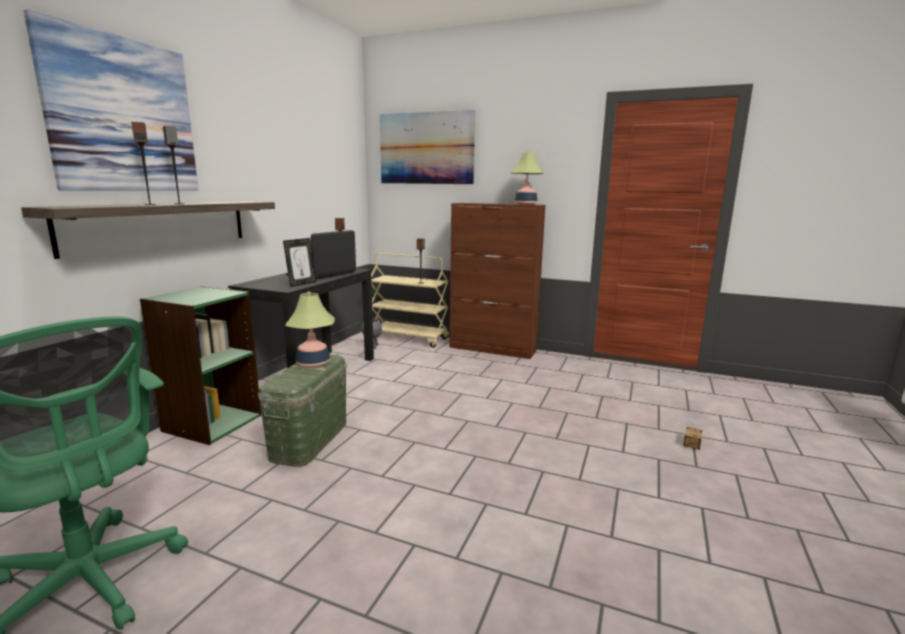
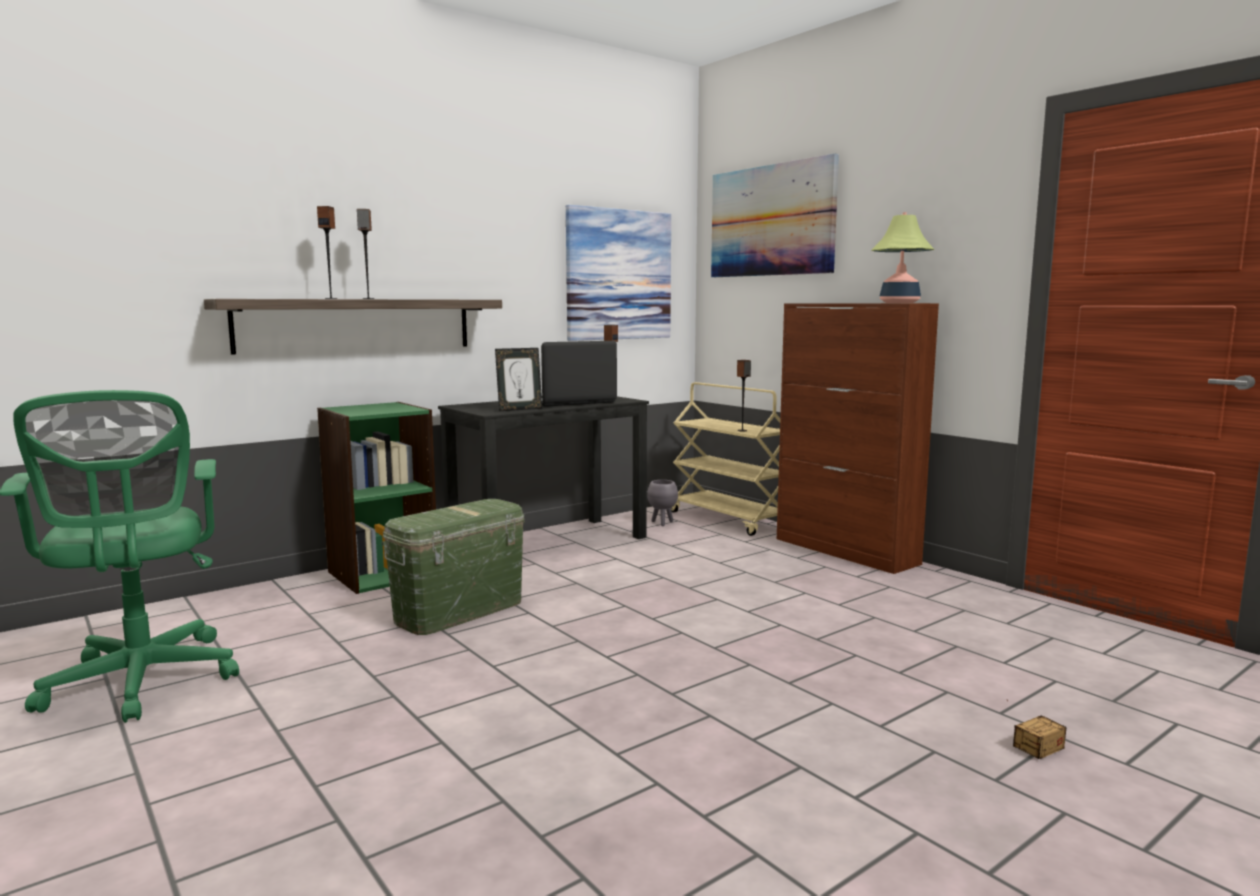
camera: 30 degrees right, 5 degrees down
(123, 115) = (322, 200): picture -> picture (619, 275)
(313, 363) = (475, 507): table lamp -> none

